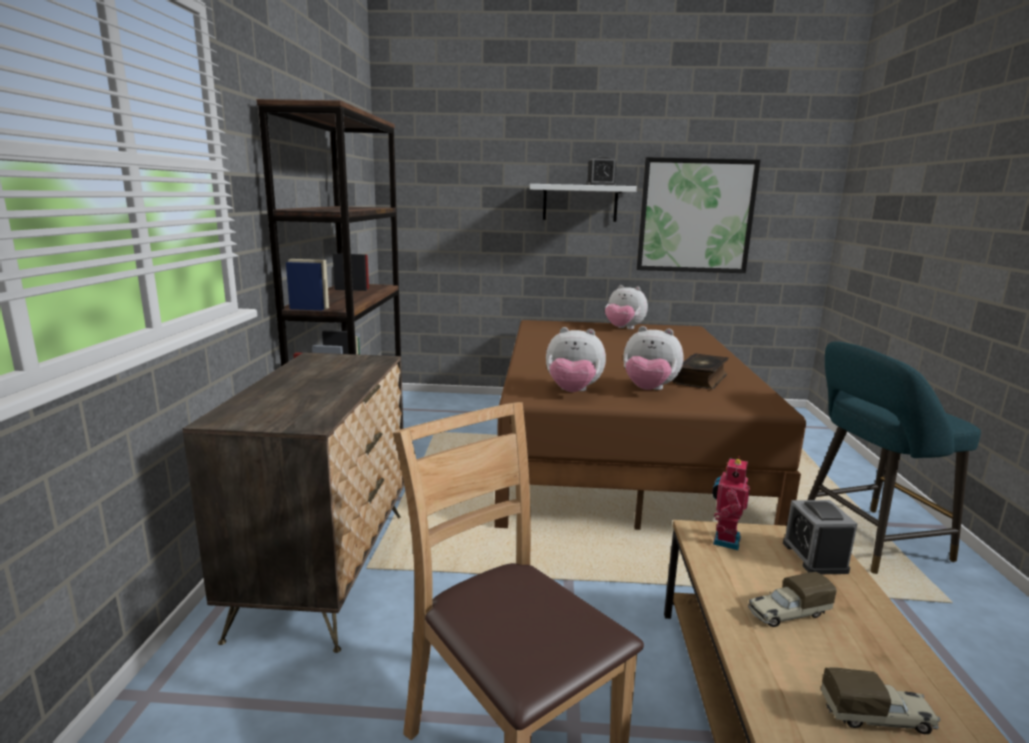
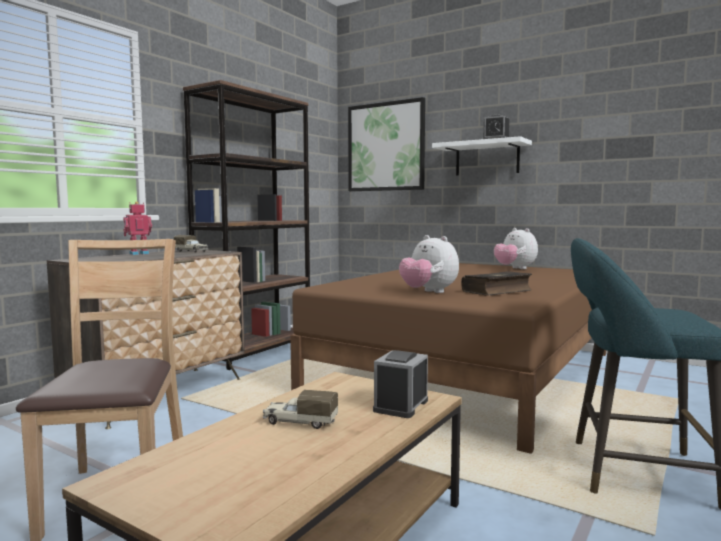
camera: 30 degrees right, 10 degrees down
(573, 392) = (362, 288): plush toy -> none
(695, 216) = (596, 162): picture -> picture (386, 147)
(724, 540) = (347, 385): toy robot -> toy robot (138, 254)
(877, 717) = (234, 474): toy truck -> toy truck (191, 251)

